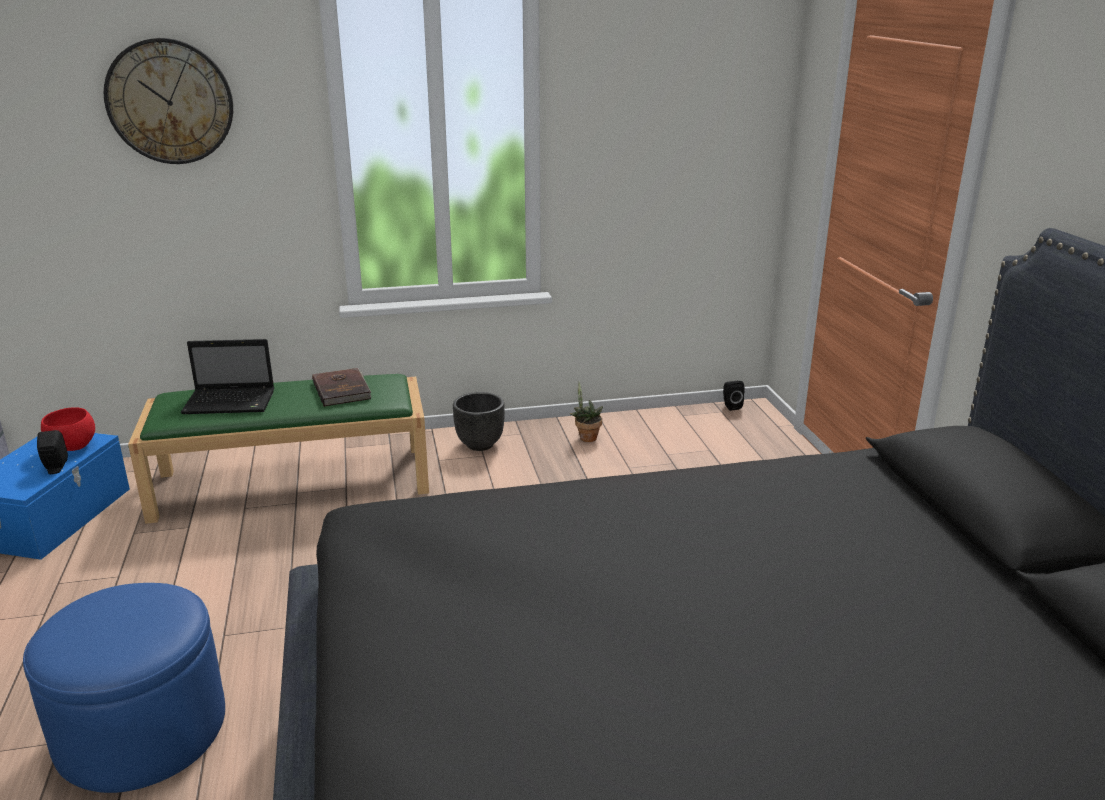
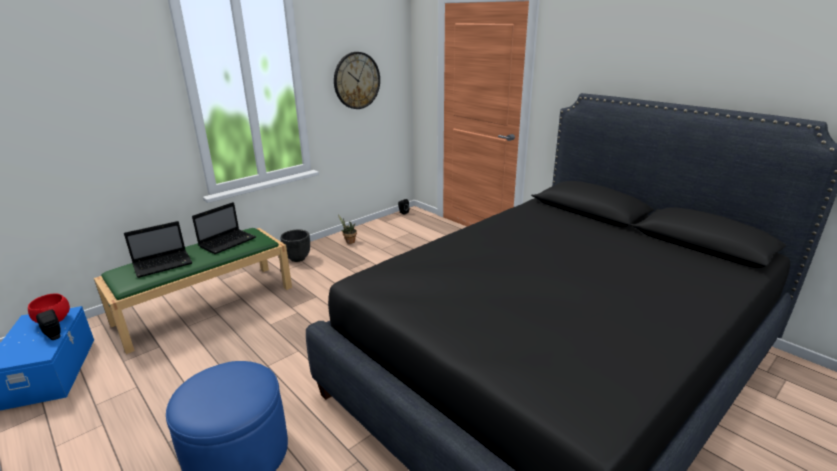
camera: 30 degrees left, 0 degrees up
(170, 102) = (77, 79): wall clock -> wall clock (356, 80)
(342, 389) = (228, 242): brown book -> laptop

